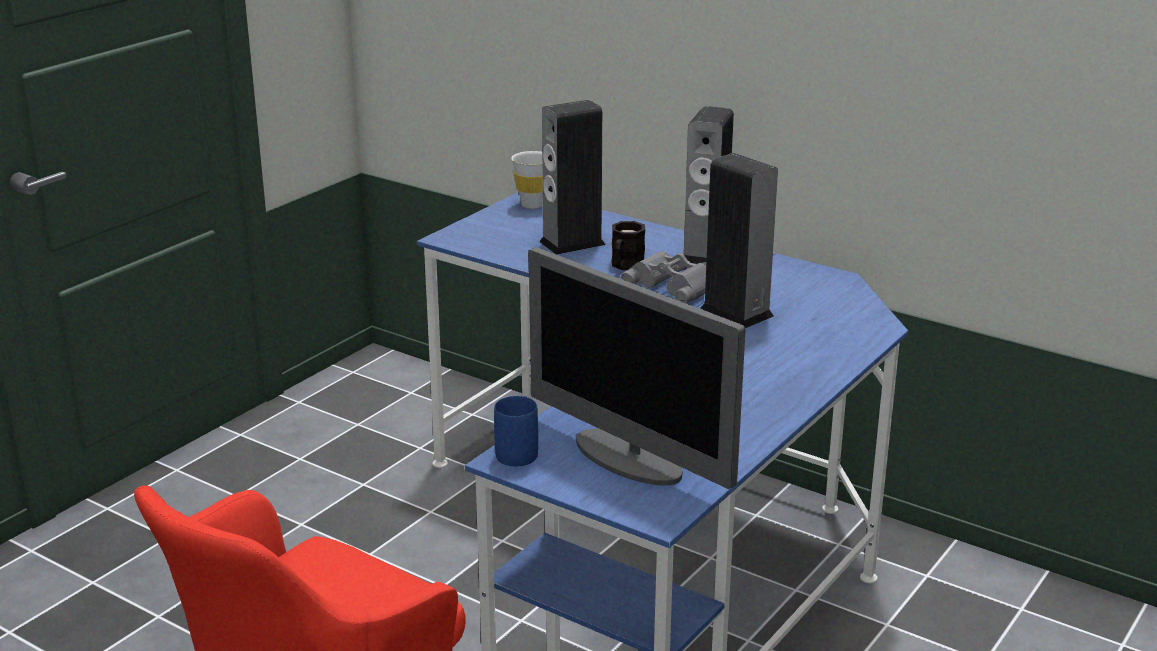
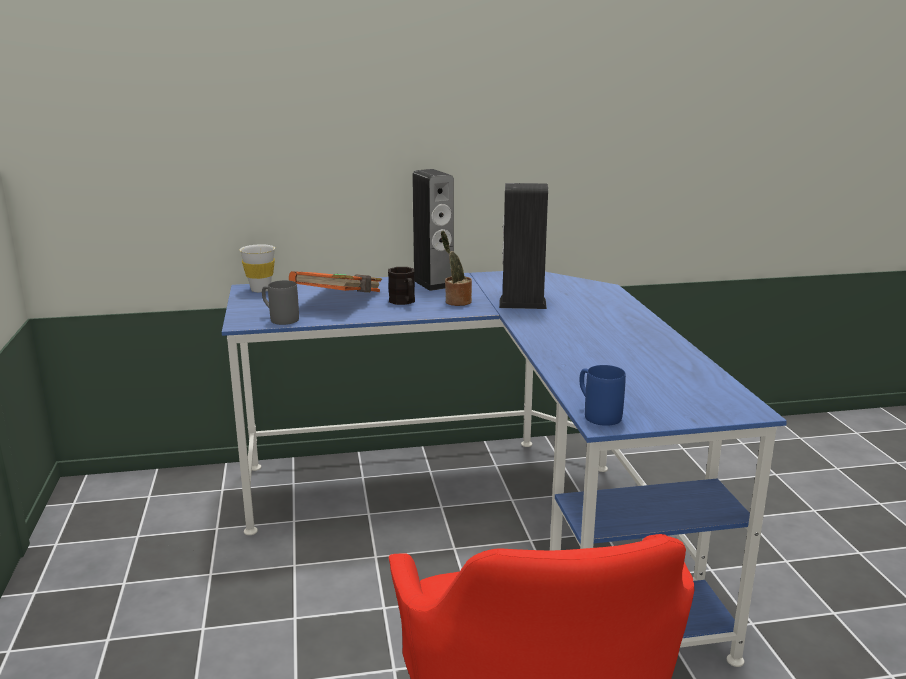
camera: 45 degrees left, 5 degrees down
(482, 244) = (279, 319): none -> grey mug
(572, 243) = (340, 301): speaker -> orange book
(629, 459) = (661, 391): monitor -> none
(674, 285) = (456, 302): grey binoculars -> potted plant

